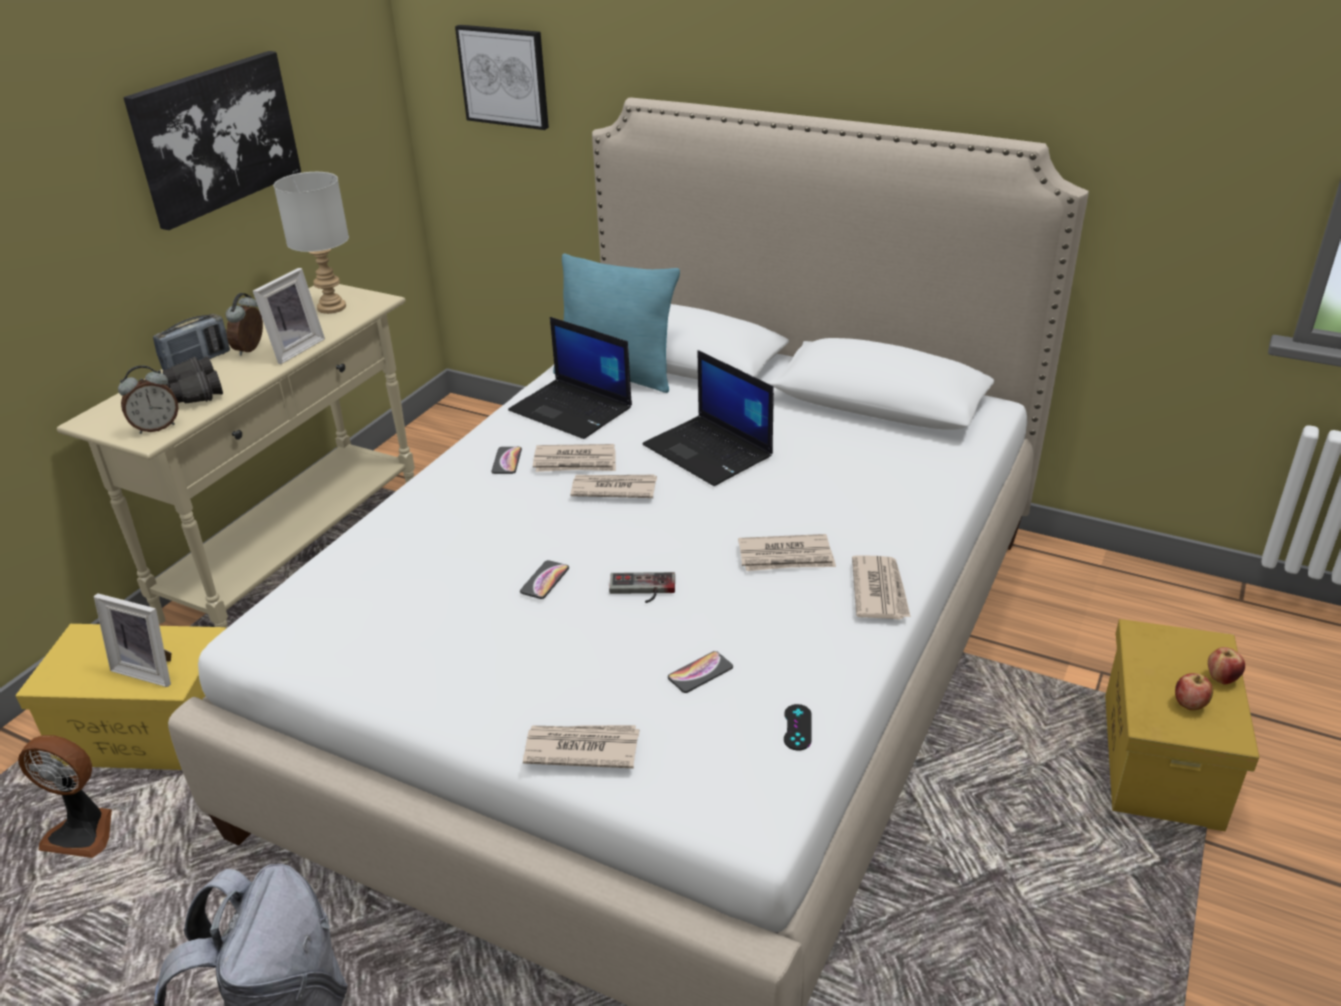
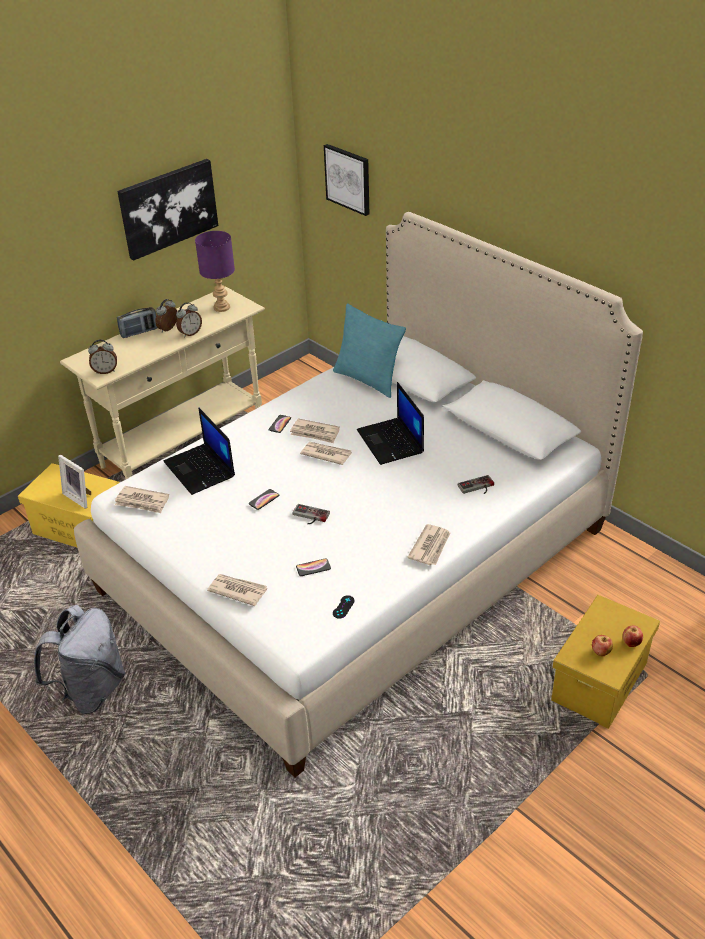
camera: 20 degrees right, 5 degrees up
(83, 831) = (36, 570): fan -> none
(193, 393) = (130, 353): black binoculars -> none
(293, 349) = (190, 333): picture frame -> alarm clock
(330, 307) = (221, 307): grey table lamp -> purple table lamp
(573, 409) = (331, 398): laptop -> laptop (200, 469)
(786, 557) = (393, 516): newspaper -> newspaper (142, 502)
(890, 488) = (477, 488): none -> game controller

